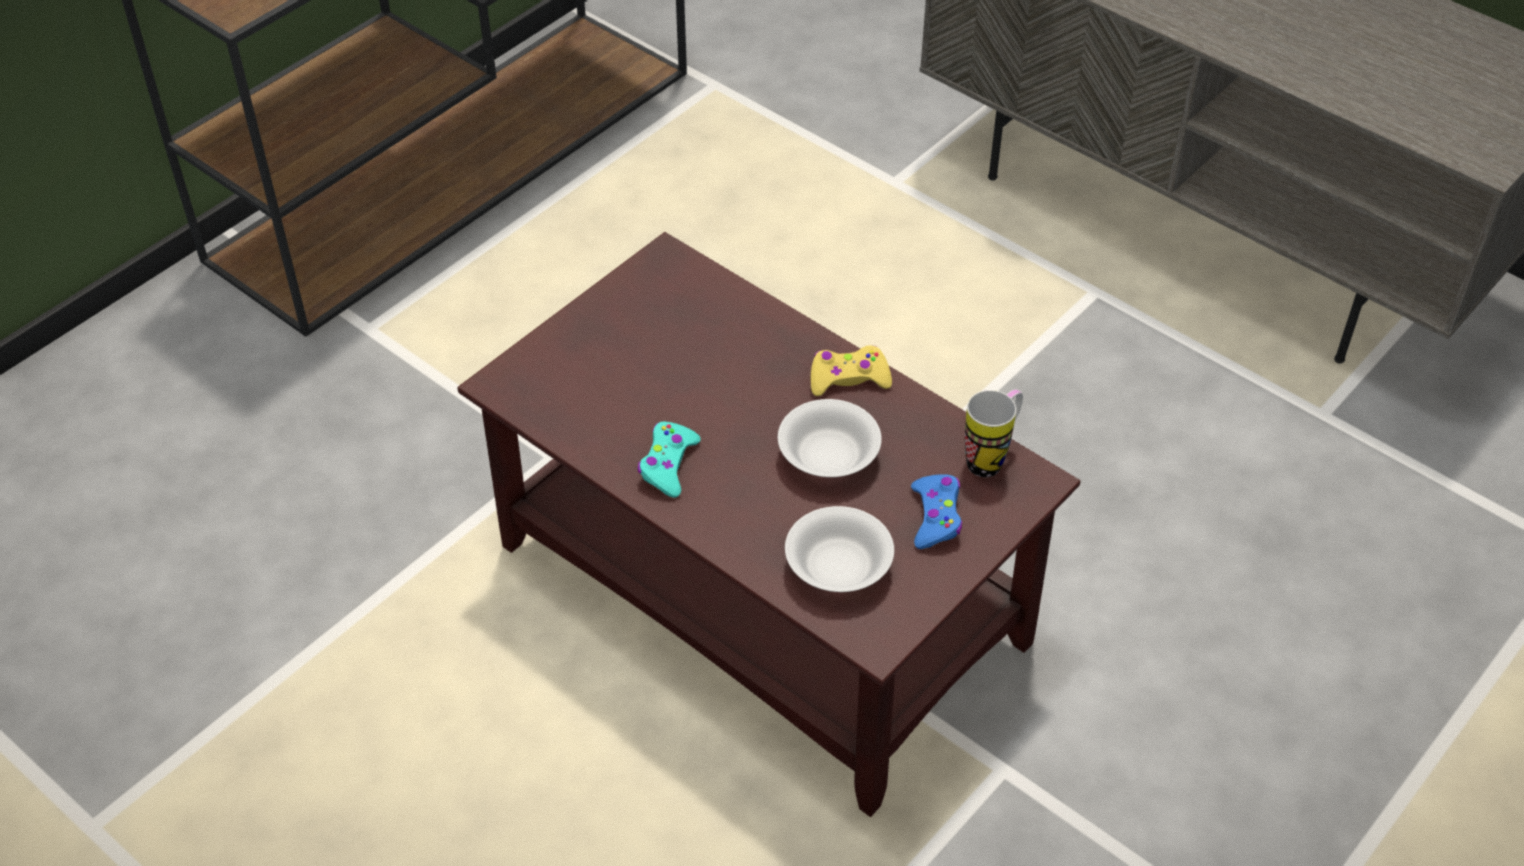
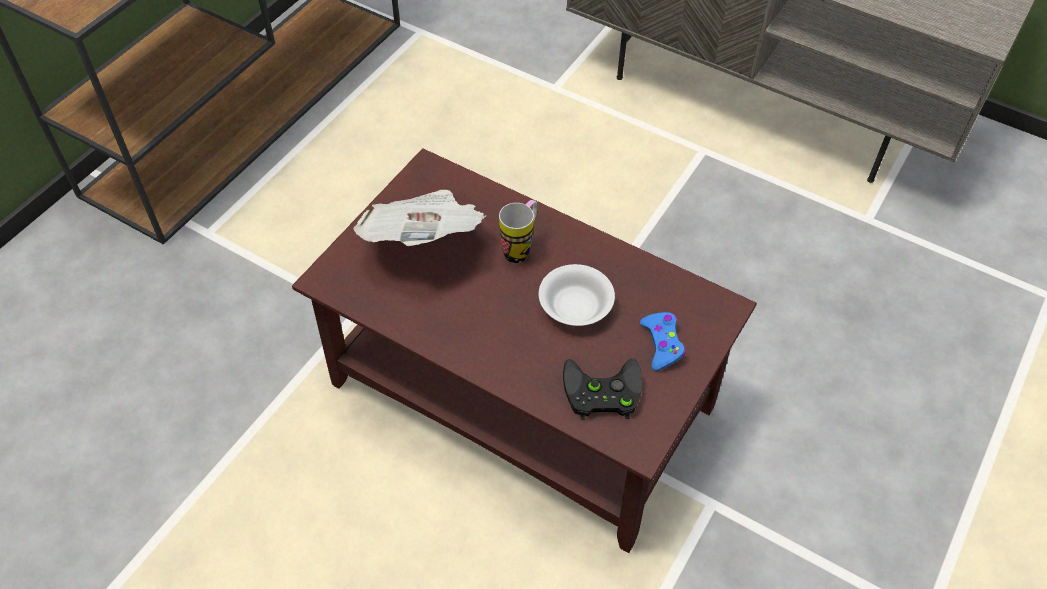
camera: 10 degrees left, 5 degrees up
(642, 348) = (423, 239): none -> newspaper
(668, 465) = (460, 328): turquoise game controller -> none
(837, 567) = (600, 393): white bowl -> black game controller
(848, 378) = (577, 245): yellow game controller -> none
(991, 457) = (691, 293): mug -> mug (521, 248)

